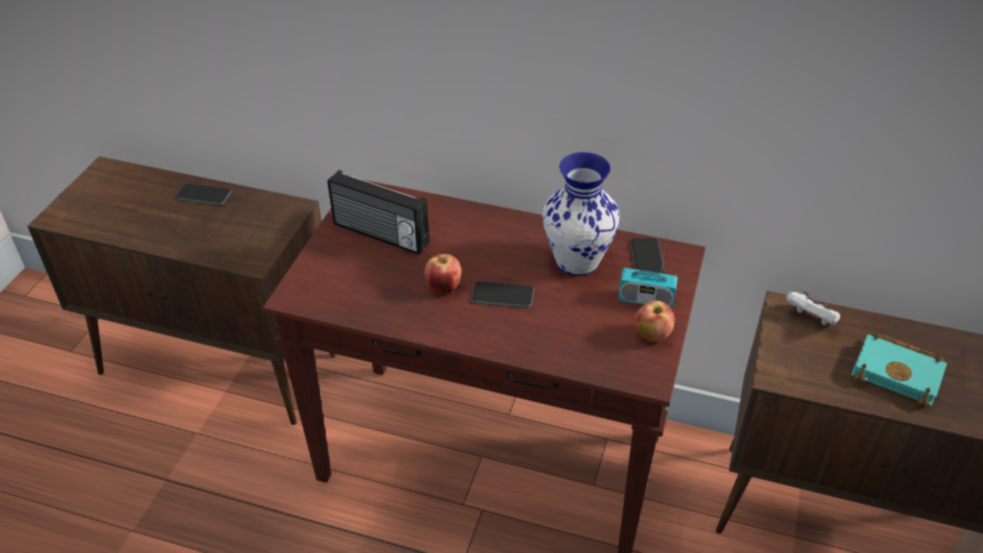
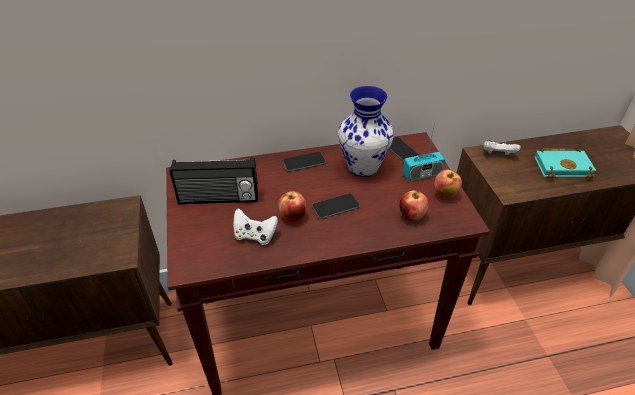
camera: 30 degrees left, 0 degrees up
(204, 195) = (42, 223): phone -> phone (304, 162)
(386, 291) = (255, 236): none -> white game controller
(584, 344) = (411, 216): none -> apple

